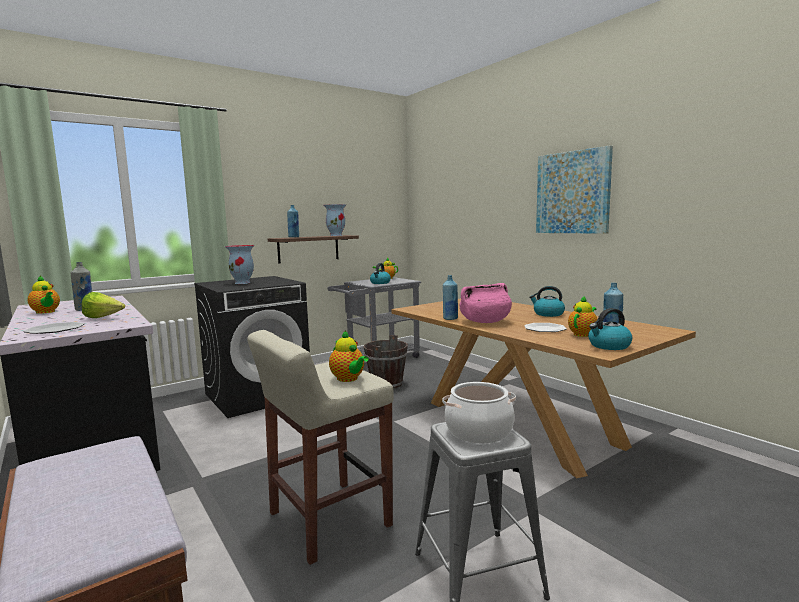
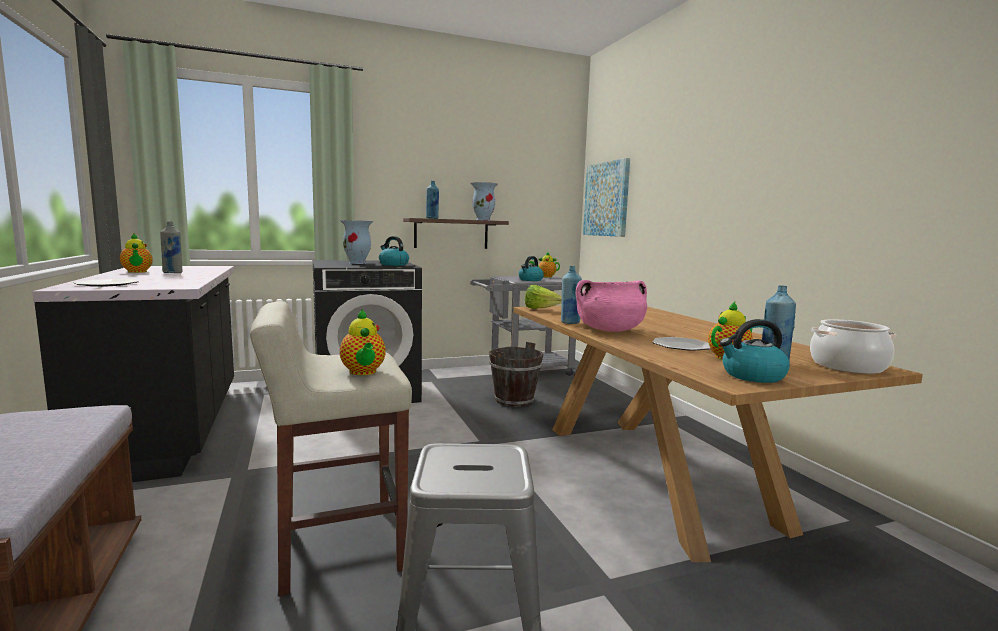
camera: 15 degrees right, 0 degrees up
(104, 318) = (170, 280): lettuce -> lettuce (541, 309)
(478, 431) = (476, 463): cooking pot -> cooking pot (847, 366)
(548, 314) = (708, 330): kettle -> kettle (393, 264)
(572, 192) = (773, 167): picture -> picture (606, 199)

